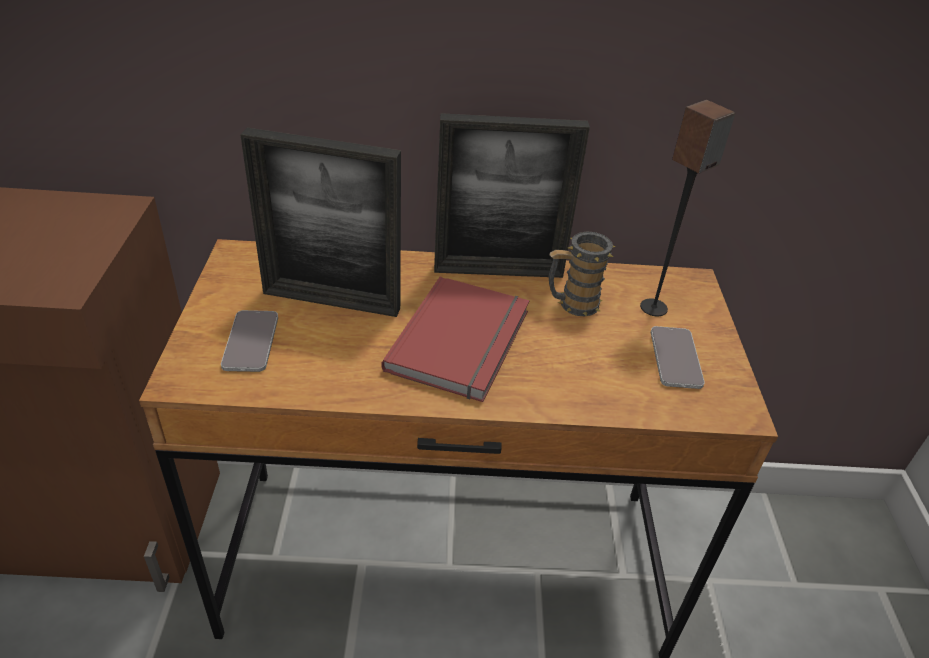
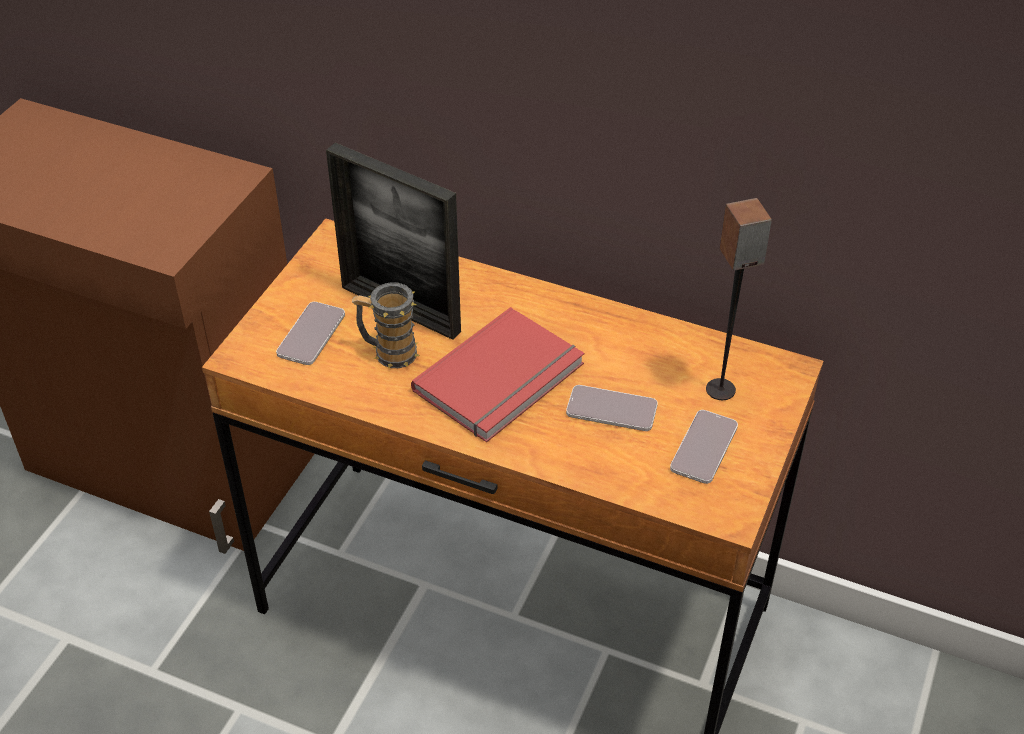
camera: 25 degrees right, 5 degrees up
(498, 271) = (581, 312): picture frame -> none
(572, 304) = (635, 366): mug -> mug (388, 352)
(577, 345) = (611, 409): none -> phone

